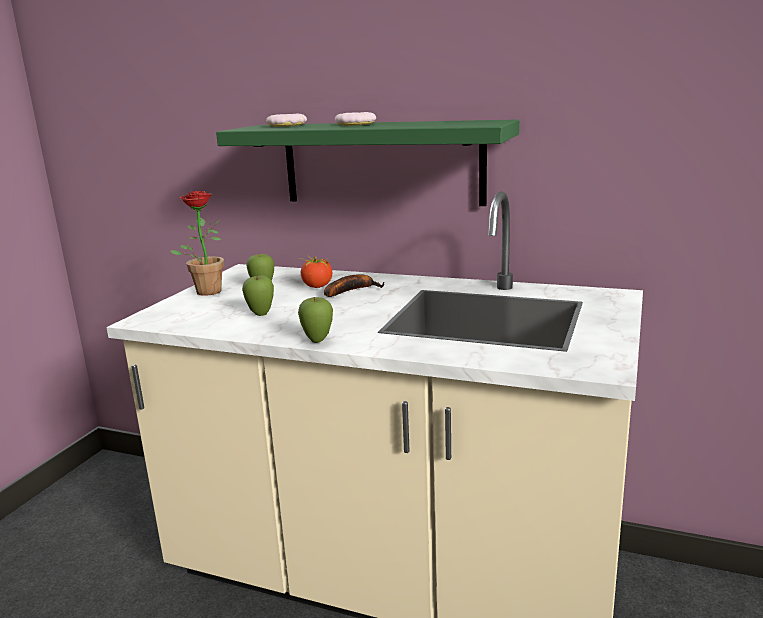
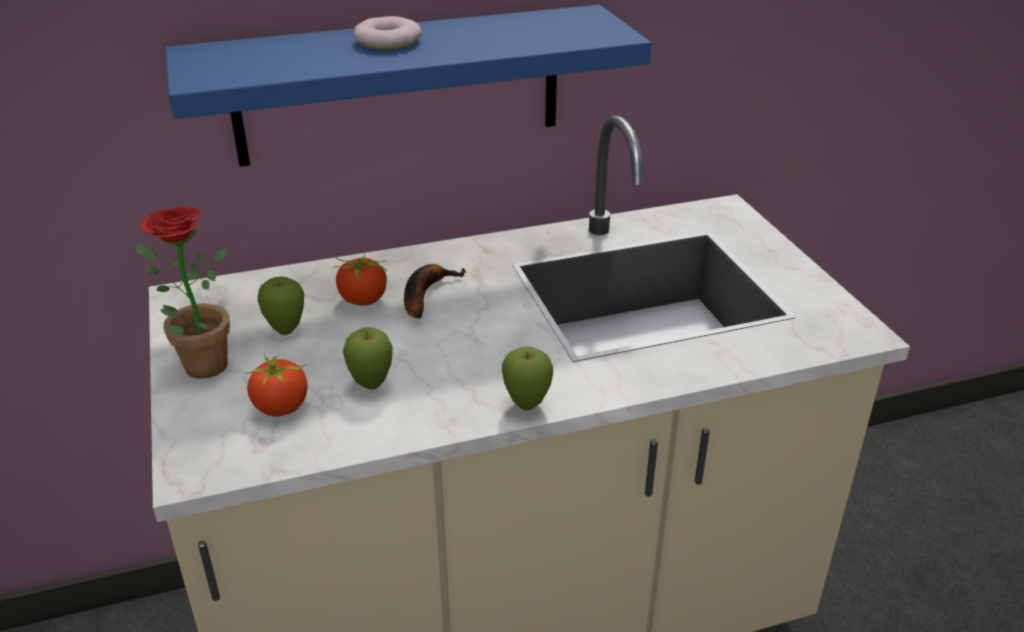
camera: 40 degrees left, 15 degrees up
(210, 311) = (281, 407): none -> tomato
(287, 125) = (254, 51): donut -> none
(381, 163) = (399, 86): green shelf -> blue shelf

